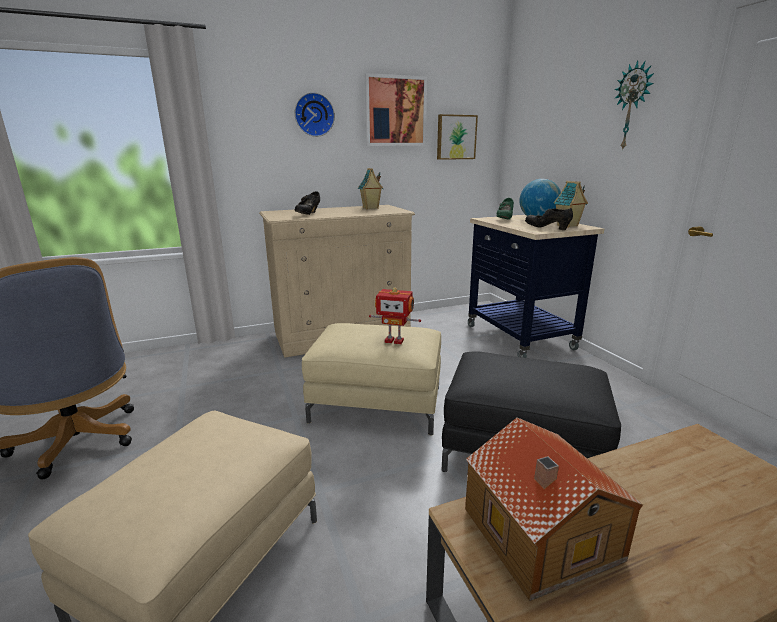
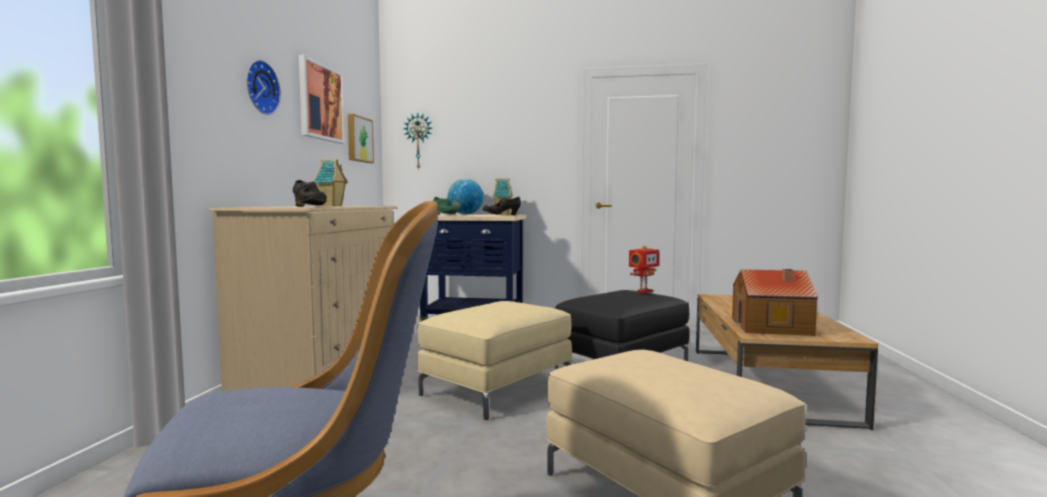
camera: 60 degrees left, 15 degrees down
(394, 340) = (522, 305): toy robot -> toy robot (643, 291)
(632, 107) = (531, 126): wall clock -> wall clock (418, 141)

